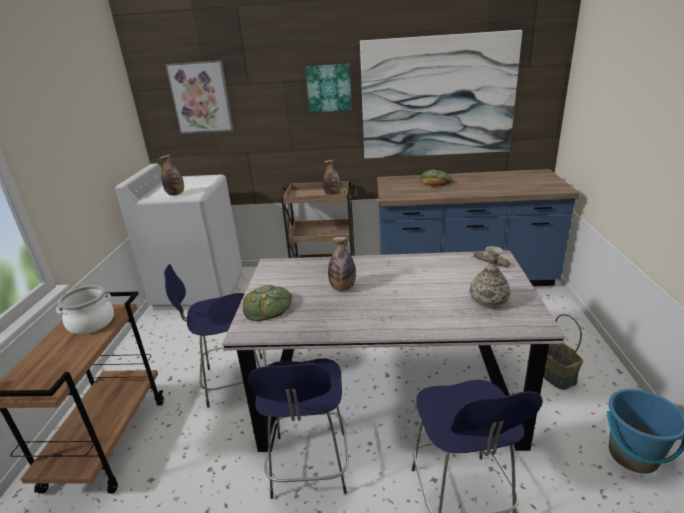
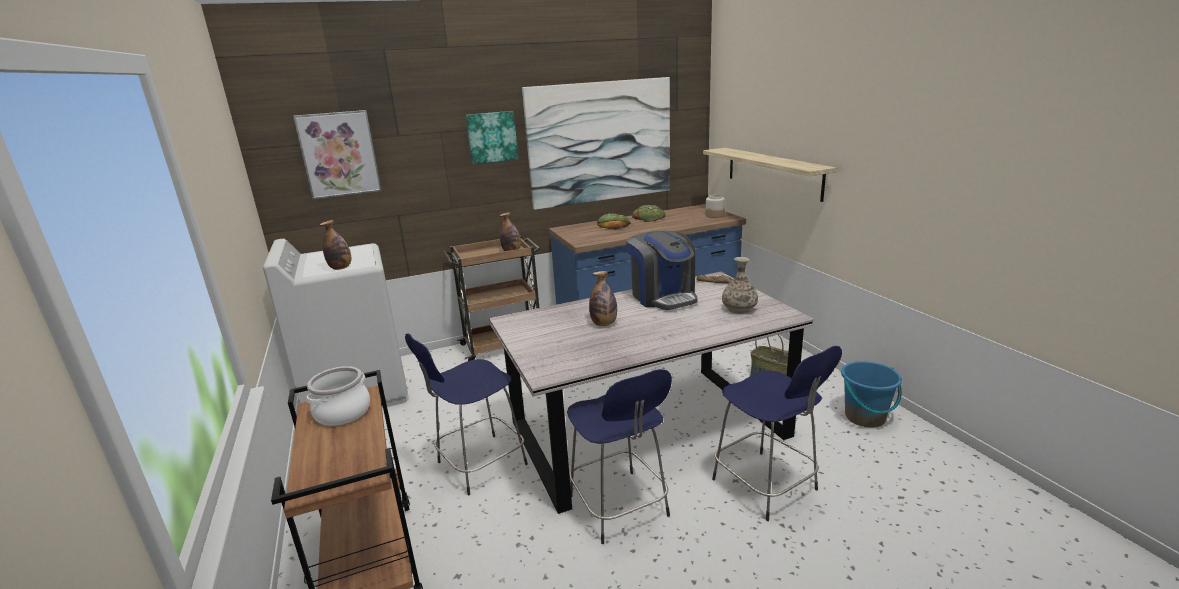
camera: 25 degrees left, 5 degrees down
(268, 307) = (545, 352): bread -> bread (649, 217)
(424, 269) = (663, 296): none -> coffee machine
(547, 184) = (715, 215): none -> jar
(613, 145) = (773, 172): none -> shelf

